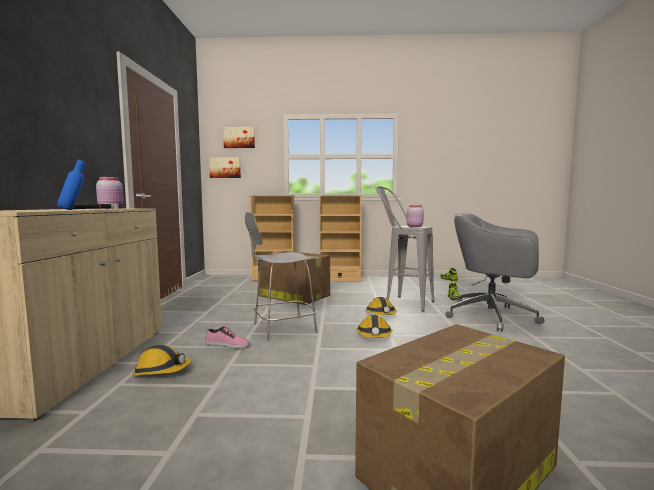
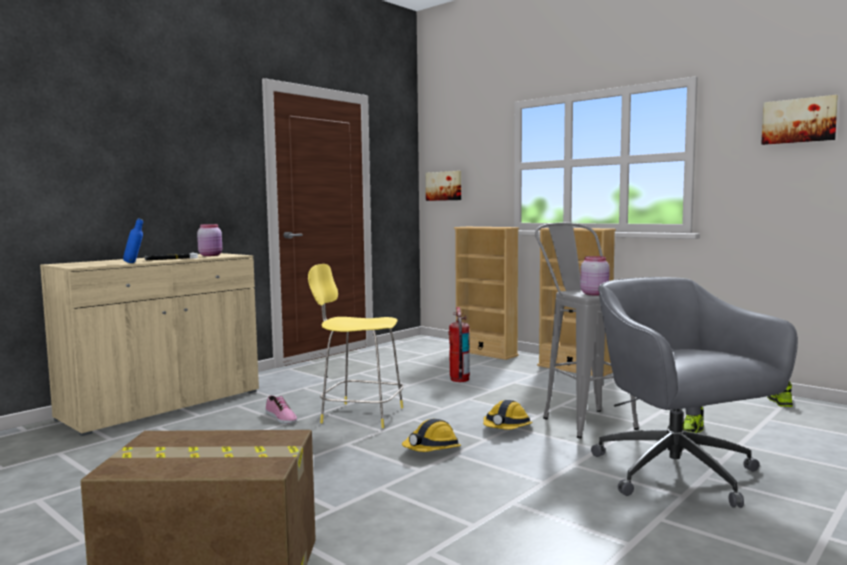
camera: 40 degrees right, 0 degrees up
(162, 371) = (195, 426): hard hat -> none
(239, 137) = (460, 142): picture -> picture (799, 120)
(282, 328) = (359, 415): grey stool -> yellow stool
(293, 295) = (459, 379): cardboard box -> fire extinguisher

